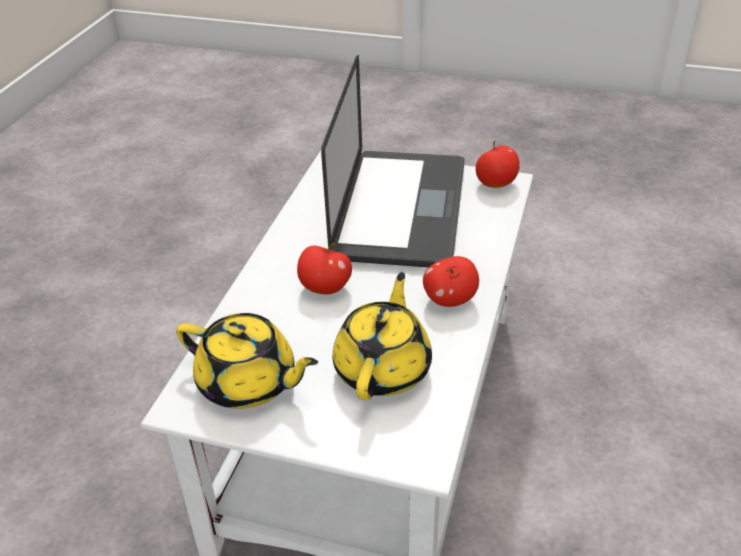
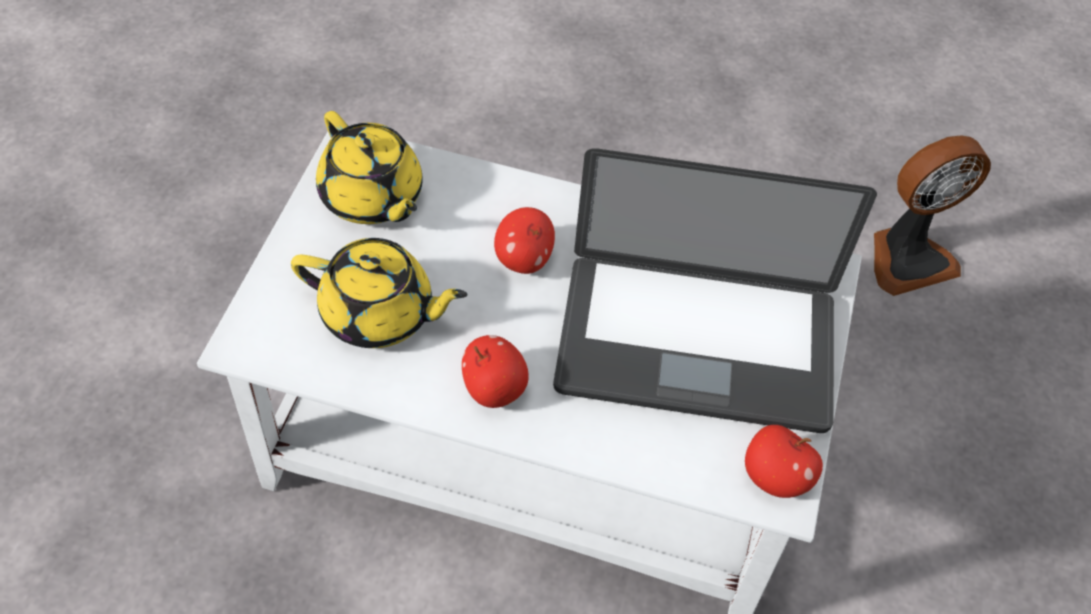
camera: 85 degrees right, 15 degrees up
(223, 228) = (907, 257): none -> fan
(249, 383) = (372, 197): yellow teapot -> yellow teapot turned 60 degrees counterclockwise

